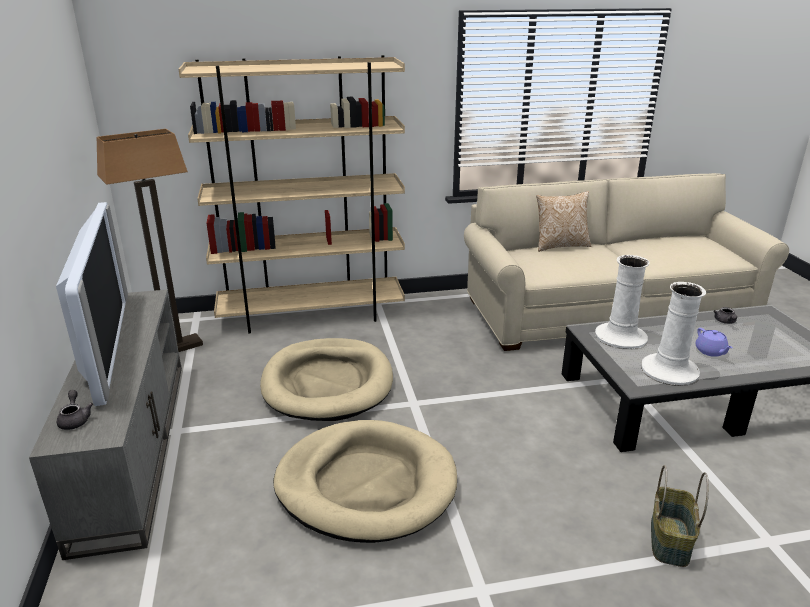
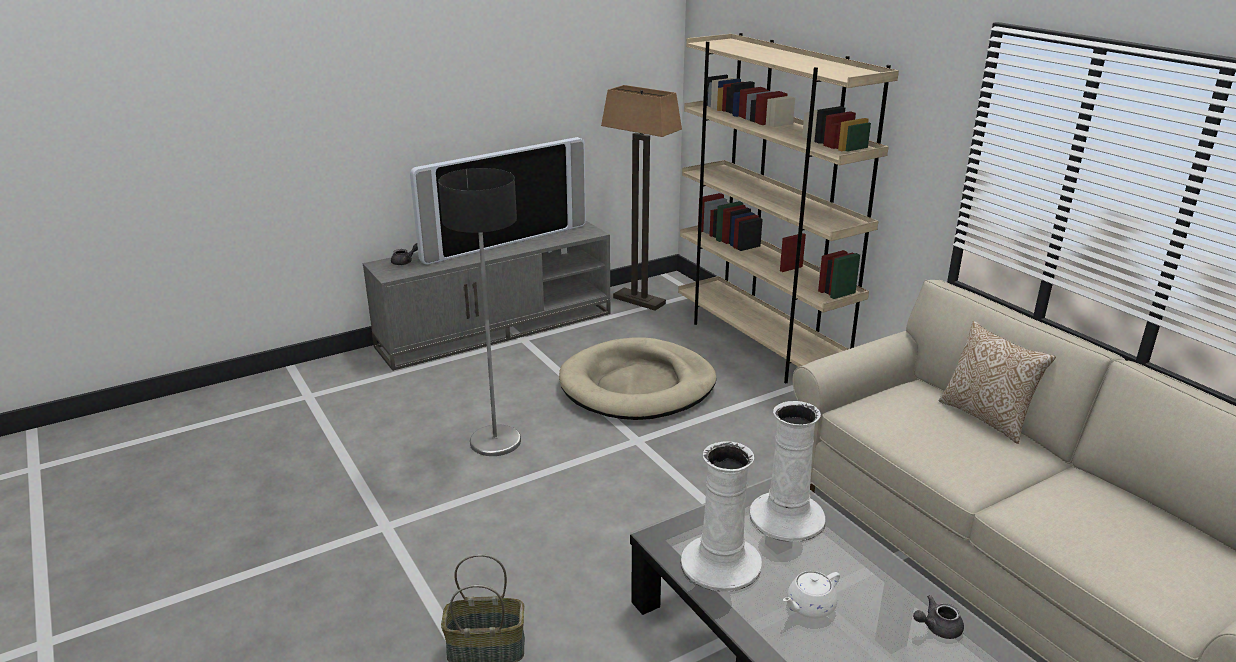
camera: 70 degrees right, 0 degrees up
(366, 485) = (495, 441): beige dog bed -> floor lamp
(711, 352) = (809, 607): purple teapot -> white teapot

